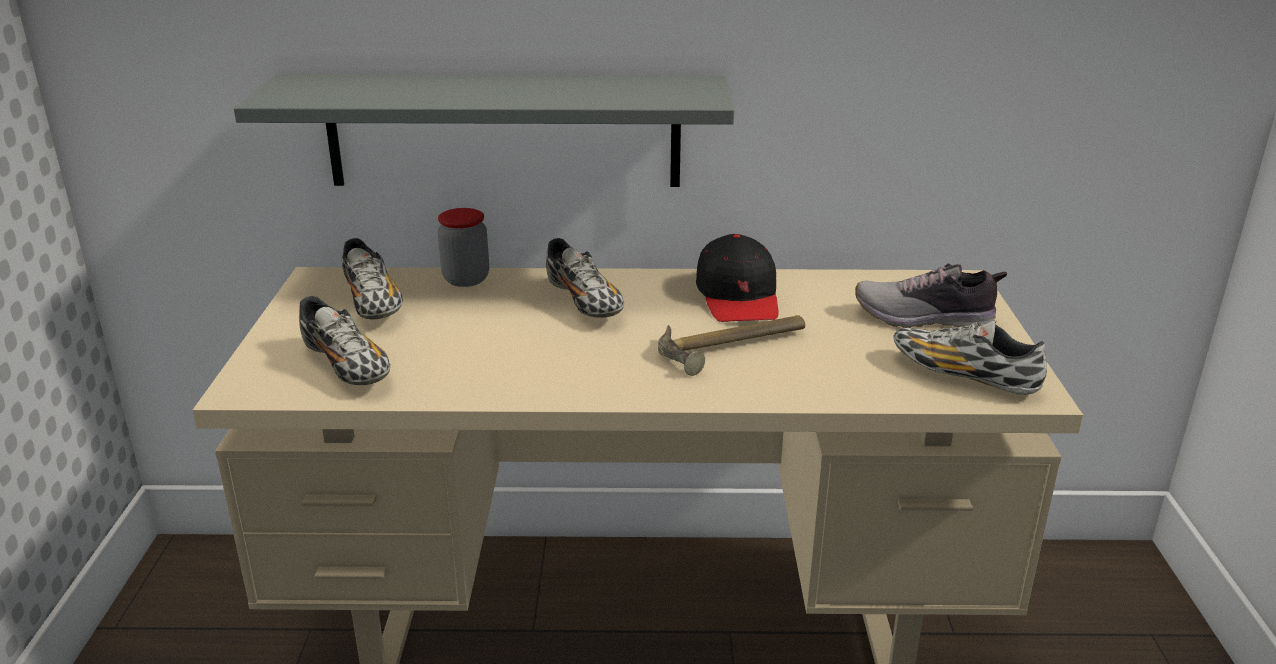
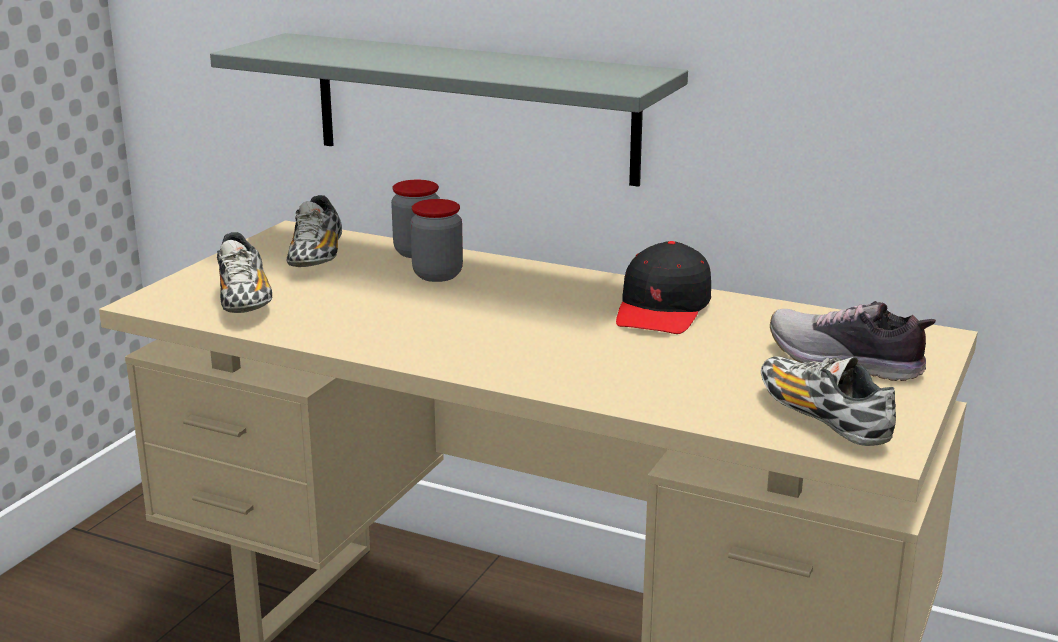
camera: 25 degrees right, 5 degrees down
(509, 300) = (437, 275): none -> jar
(585, 303) = (504, 289): shoe -> none
(735, 348) = (606, 350): hammer -> none

